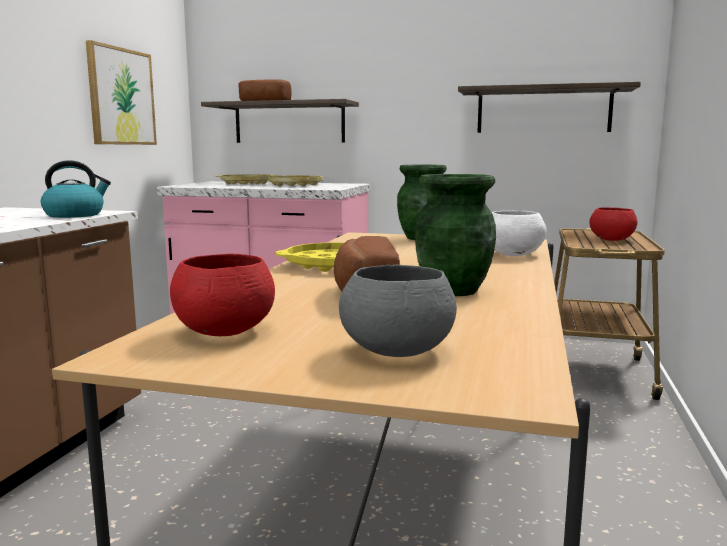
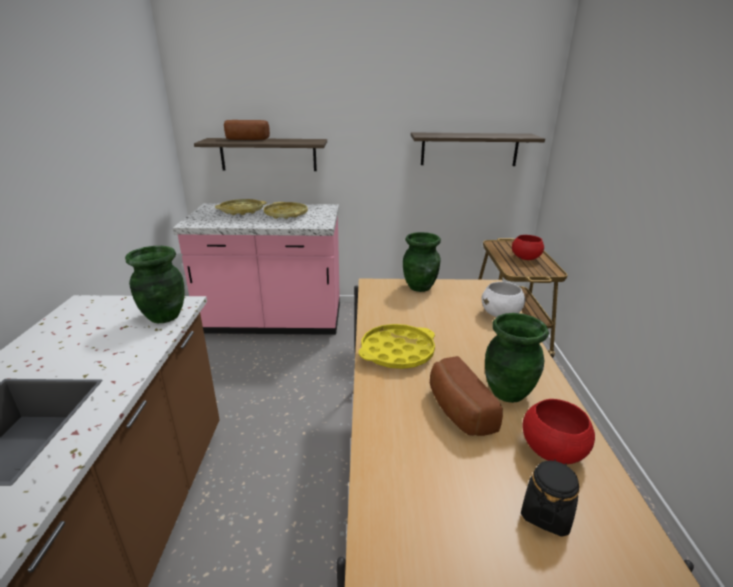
camera: 15 degrees left, 15 degrees up
(75, 215) = (163, 316): kettle -> green vase
(121, 97) = (129, 152): picture -> none
(223, 332) = (413, 502): red bowl -> red bowl (551, 451)
(397, 352) = (546, 513): grey bowl -> black jar

